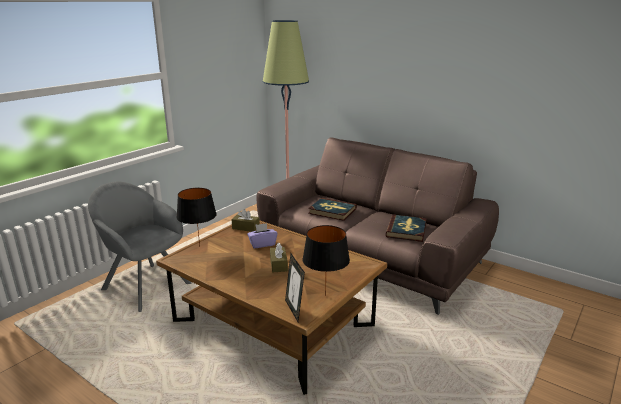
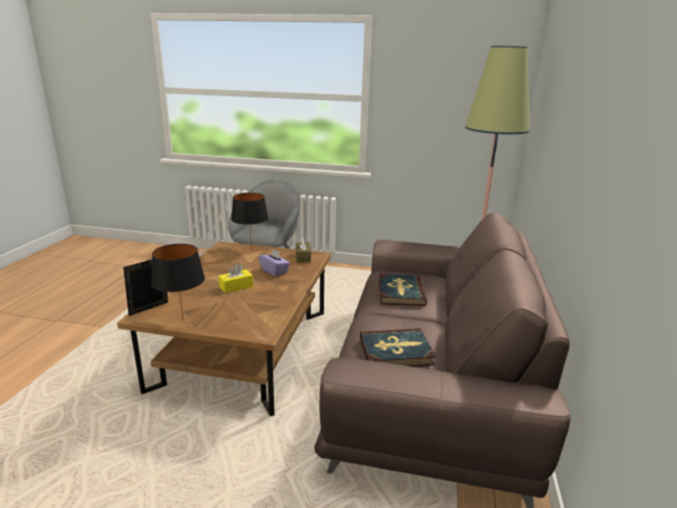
camera: 65 degrees right, 0 degrees up
(278, 264) = (236, 287): brown tissue box -> yellow tissue box

